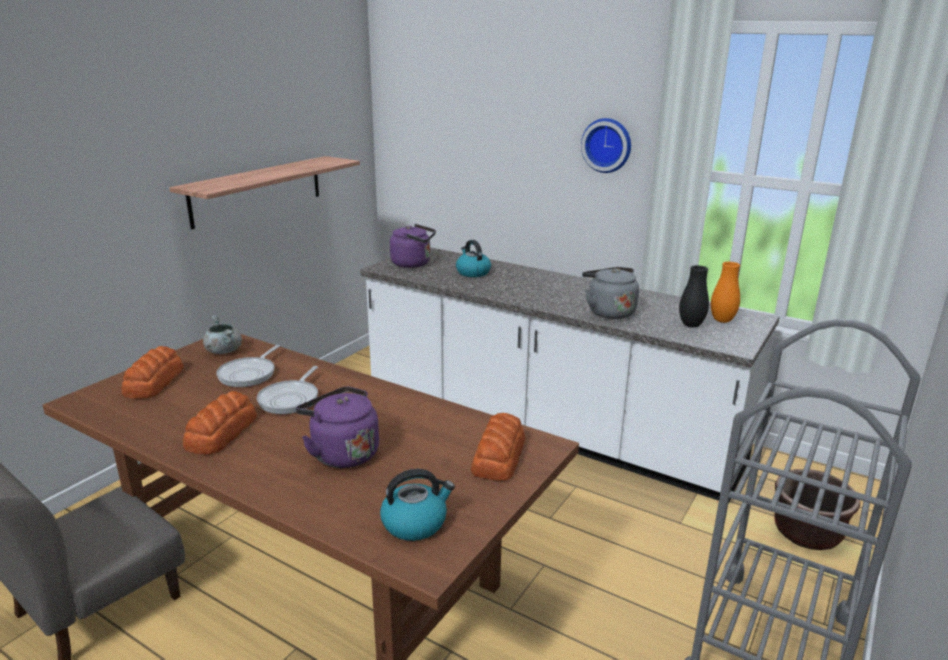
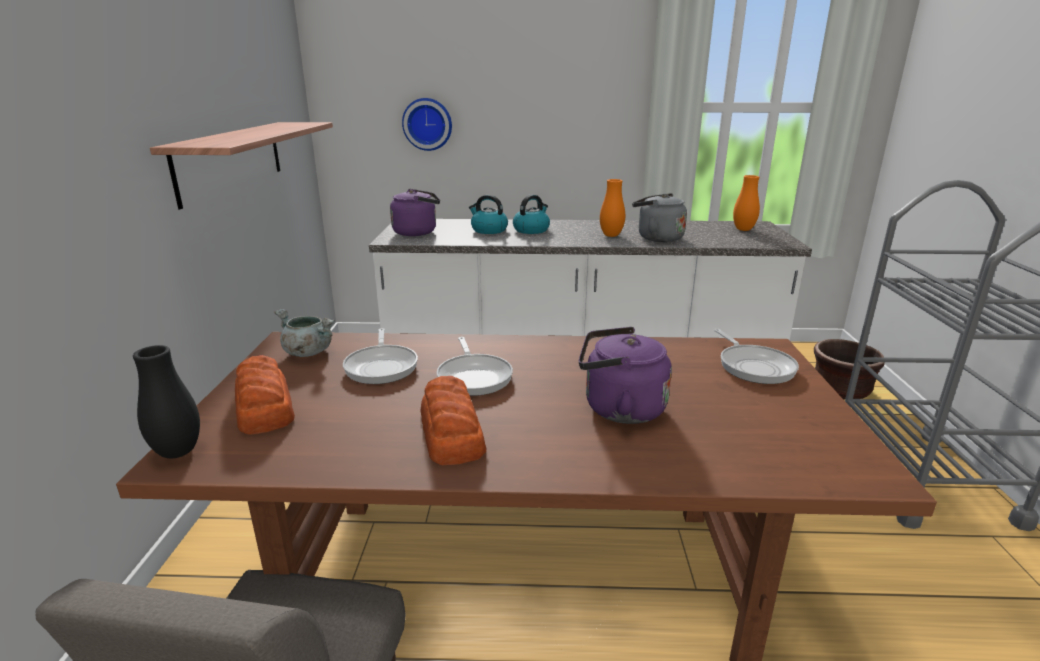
camera: 30 degrees left, 0 degrees up
(415, 523) = (797, 445): kettle -> kettle (531, 230)
(499, 456) = (754, 366): bread -> frying pan
(570, 300) = (611, 235): none -> orange vase
(607, 145) = (594, 87): wall clock -> wall clock (427, 124)
(691, 325) = (730, 236): black vase -> black vase (178, 452)

